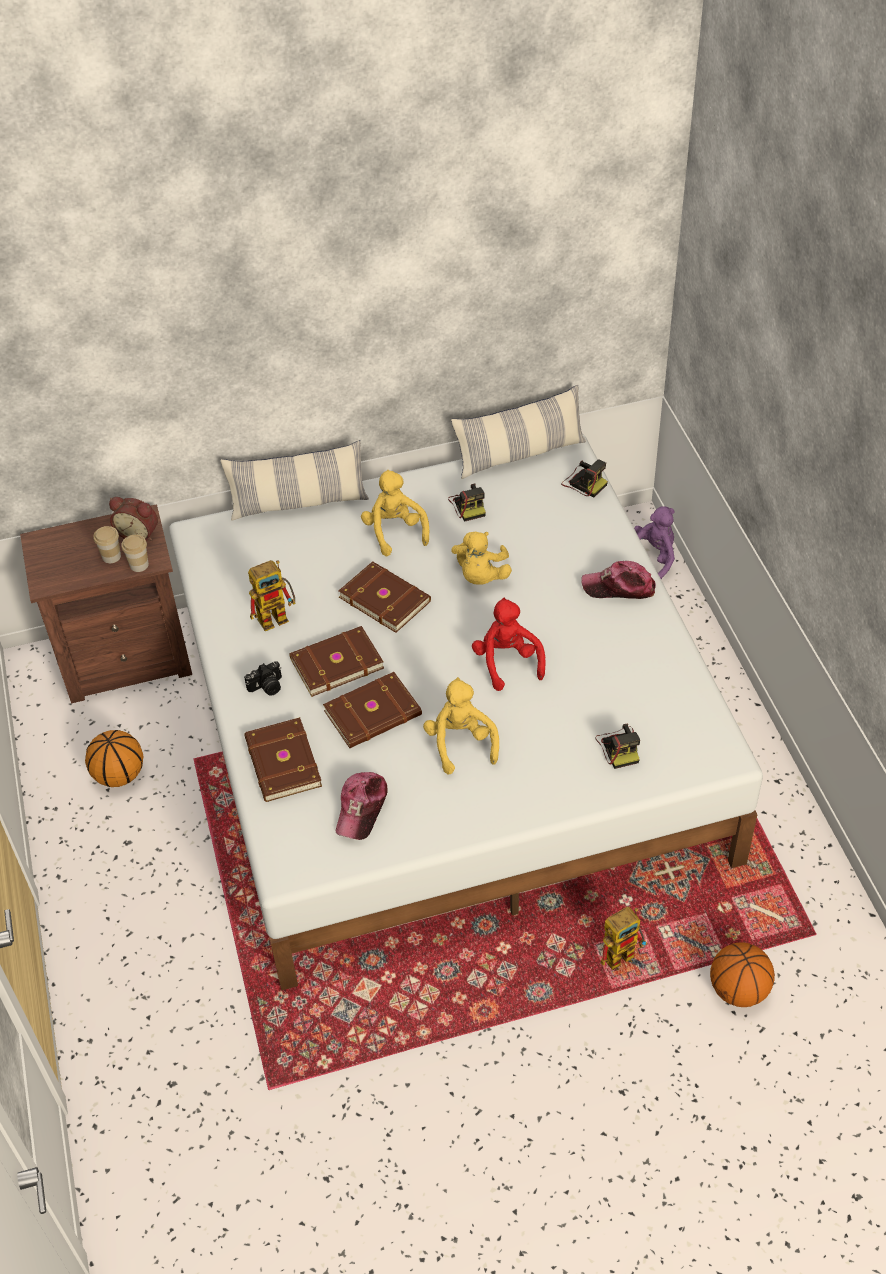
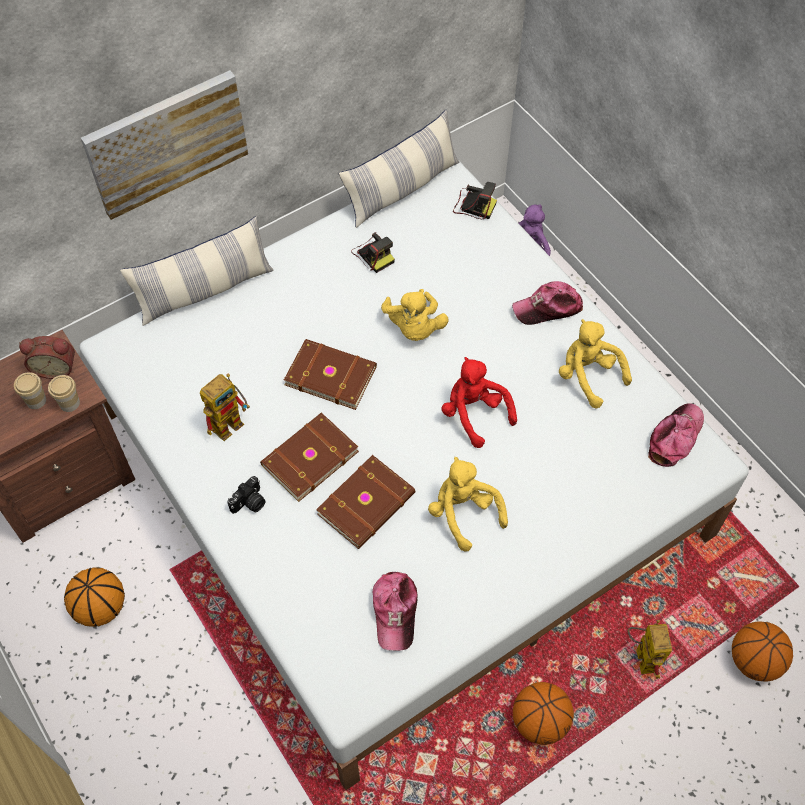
camera: 20 degrees left, 10 degrees up
(281, 346) = (166, 143): none -> picture
(281, 763) = (296, 584): brown book -> none
(395, 531) = (312, 299): yellow plush toy -> yellow plush toy (588, 376)
(493, 984) = (539, 721): none -> basketball
(619, 747) = (612, 477): camera -> none
(622, 953) = (642, 655): toy robot -> toy robot turned 45 degrees counterclockwise
(697, 728) = (675, 437): none -> cap

